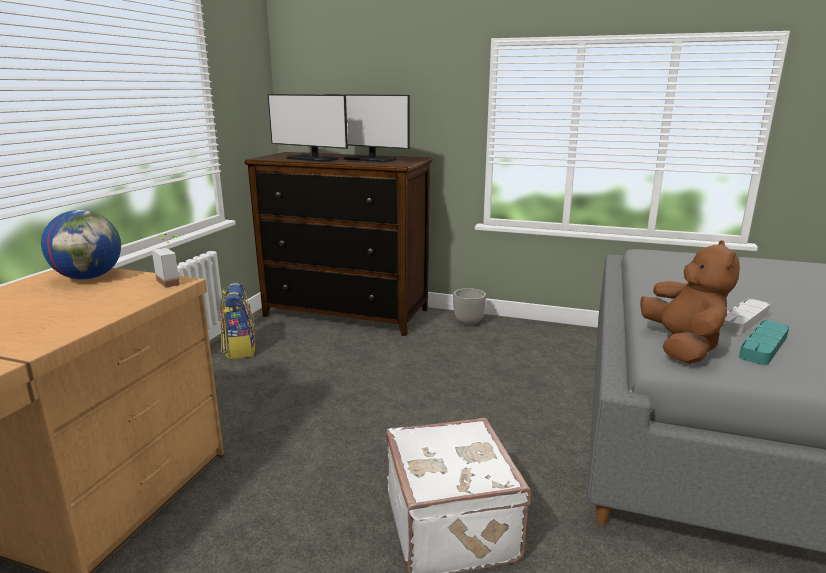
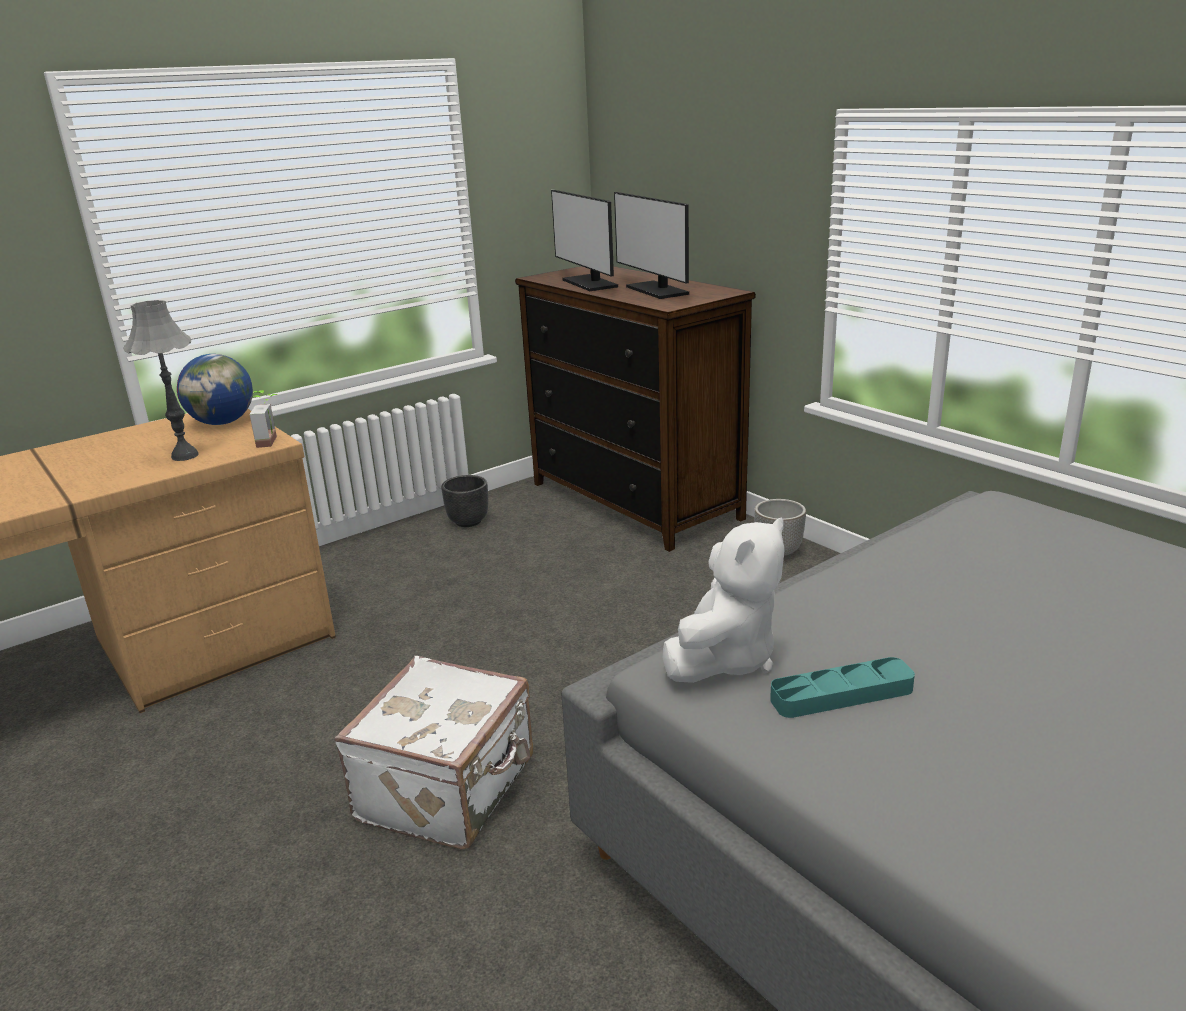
camera: 35 degrees right, 5 degrees up
(97, 304) = (185, 456): none -> grey table lamp
(239, 349) = (468, 521): backpack -> black planter
(682, 347) = (725, 658): brown plush toy -> white plush toy
(743, 320) = (899, 650): grey tray -> none

